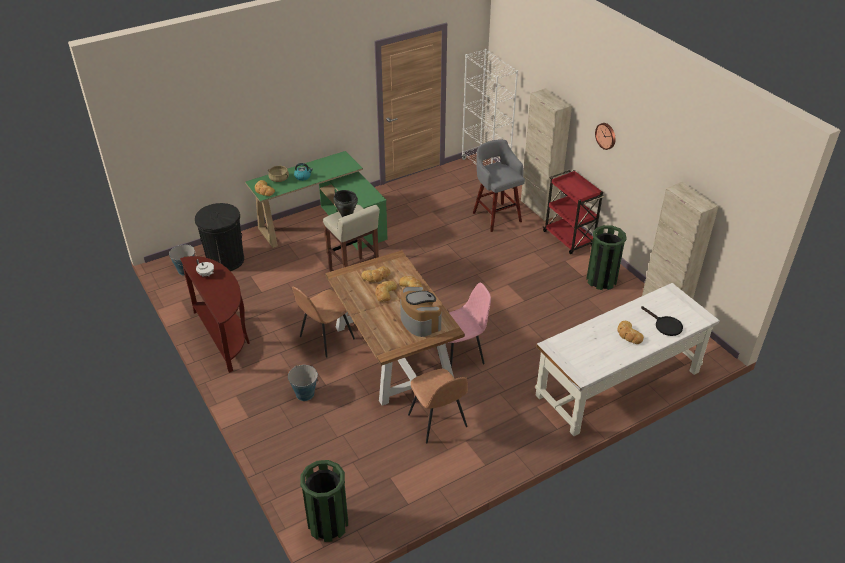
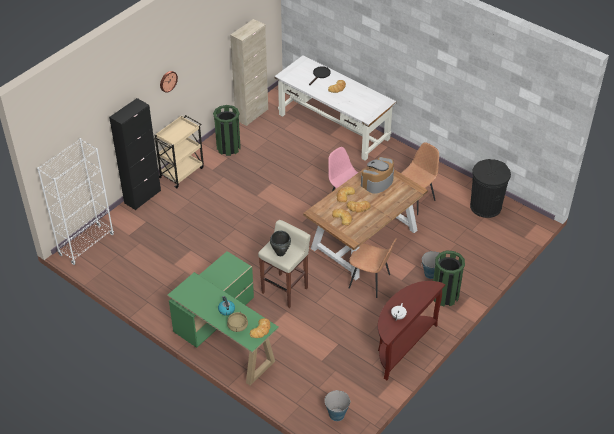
camera: 110 degrees left, 5 degrees up
(225, 260) = (308, 389): black trash can -> black trash can (485, 206)
(328, 524) = (521, 226): green trash can -> green trash can (445, 295)
(496, 216) = (165, 221): grey stool -> none
(539, 208) = (142, 197): beige cabinet -> black cabinet
(569, 239) = (182, 172): red cart -> beige cart

